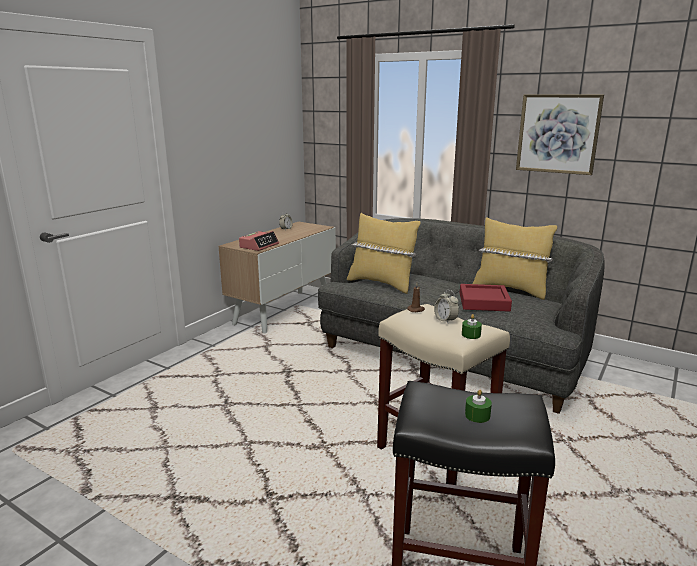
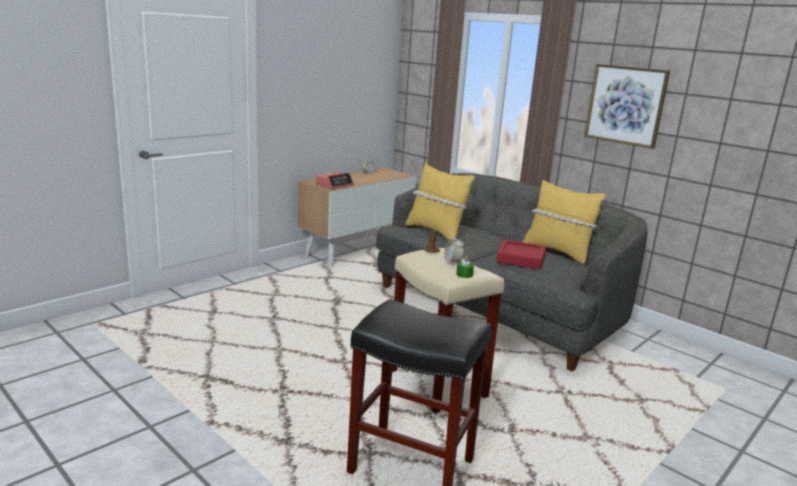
camera: 10 degrees right, 0 degrees up
(477, 415) = (423, 327): green candle -> none

